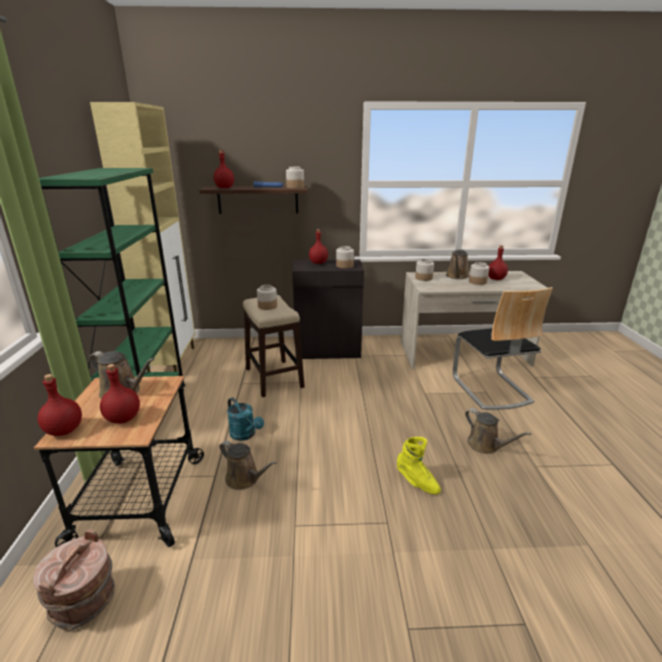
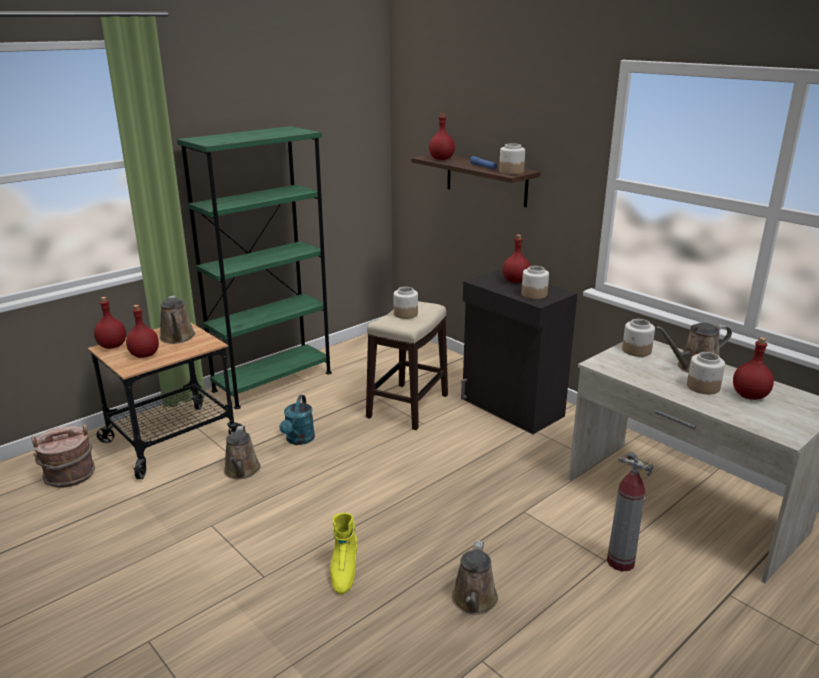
camera: 50 degrees right, 0 degrees up
(173, 362) = (357, 348): beige cabinet -> none
(490, 389) = (620, 562): chair -> fire extinguisher

